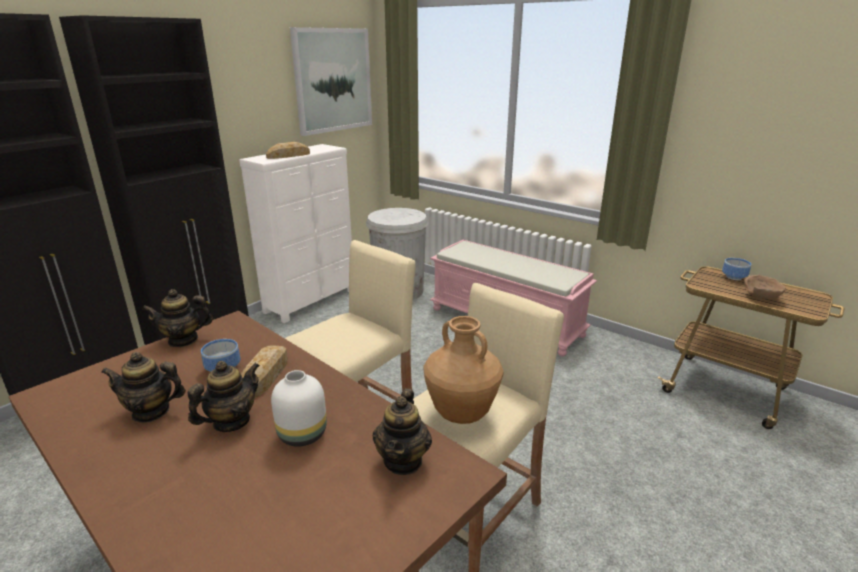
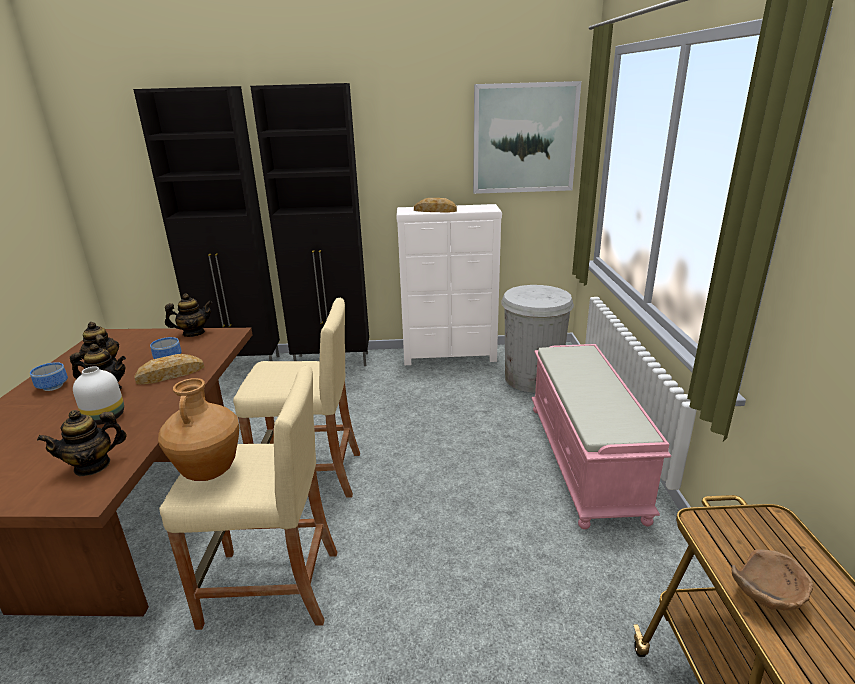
camera: 50 degrees right, 0 degrees up
(183, 340) = (193, 333): teapot -> teapot turned 120 degrees clockwise
(732, 277) = (794, 545): bowl -> bowl (53, 386)

